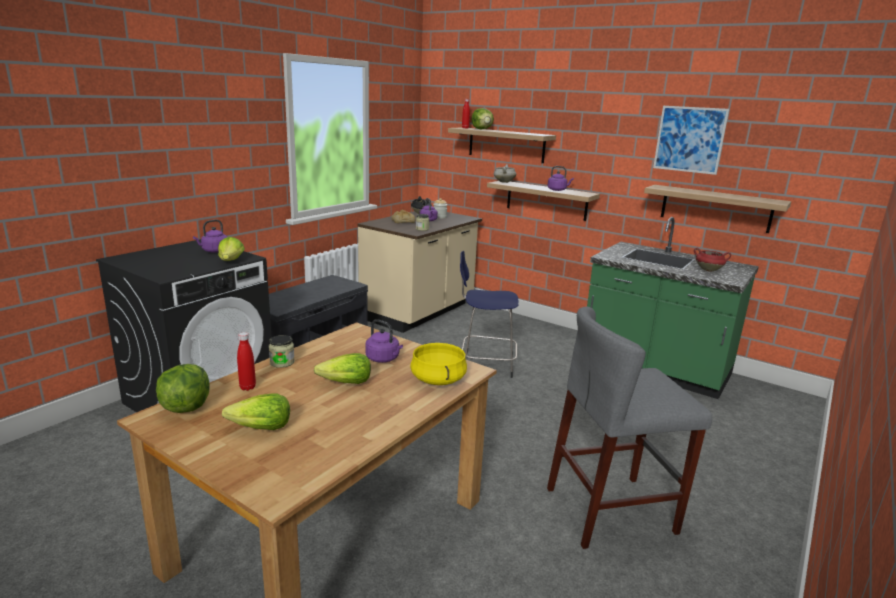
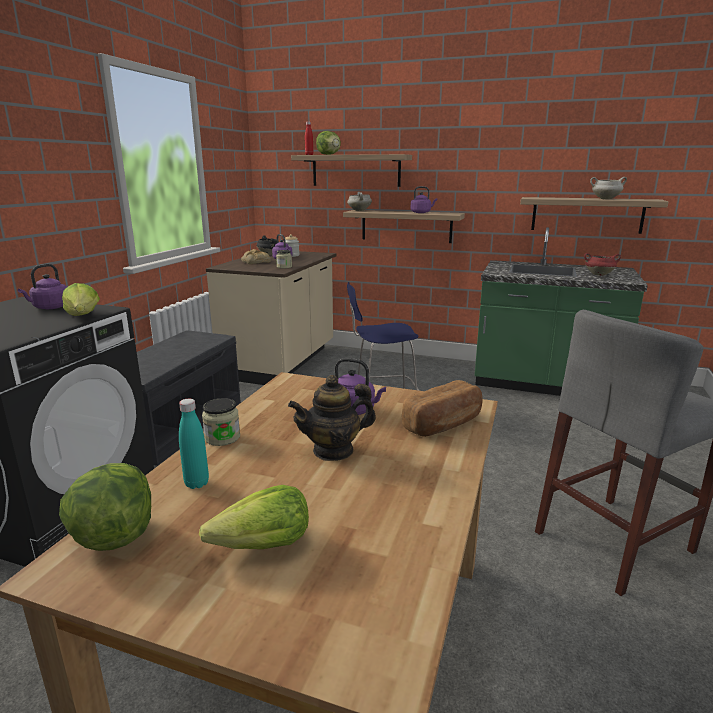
camera: 15 degrees left, 0 degrees up
(247, 387) = (197, 483): red bottle -> turquoise bottle
(346, 383) = (333, 450): lettuce -> teapot
(437, 379) = (444, 424): yellow cooking pot -> bread
(689, 139) = (556, 146): picture -> none
(728, 196) = (605, 199): none -> white cooking pot

